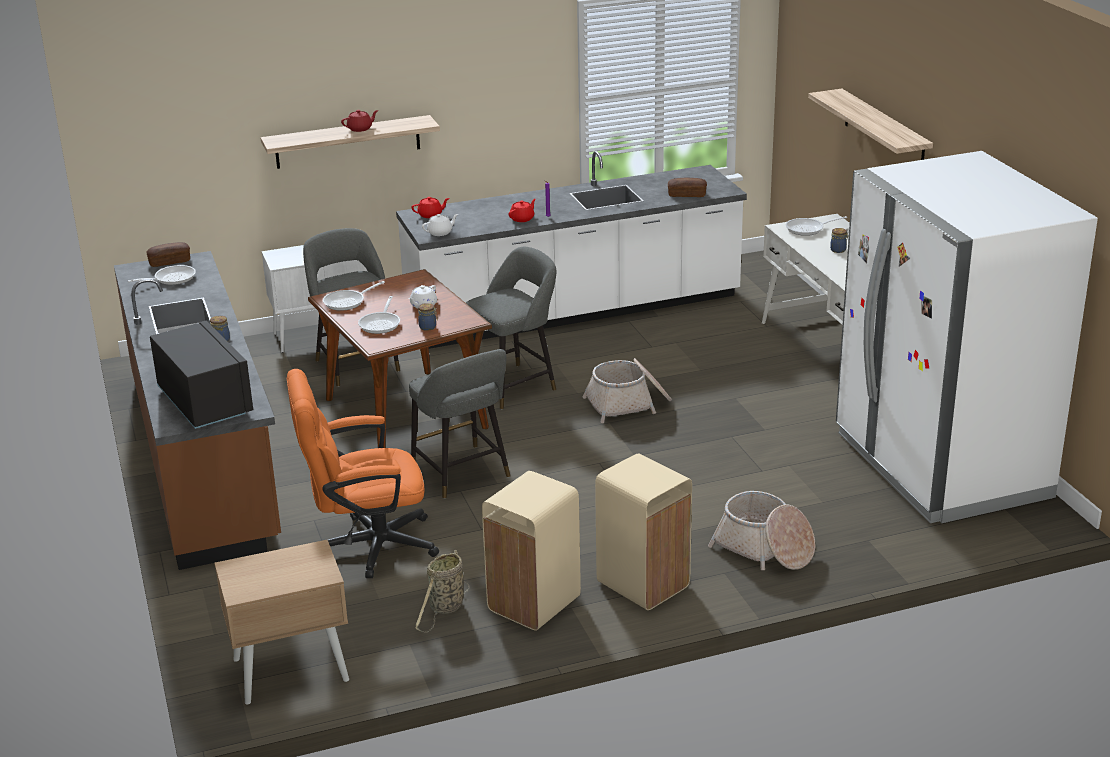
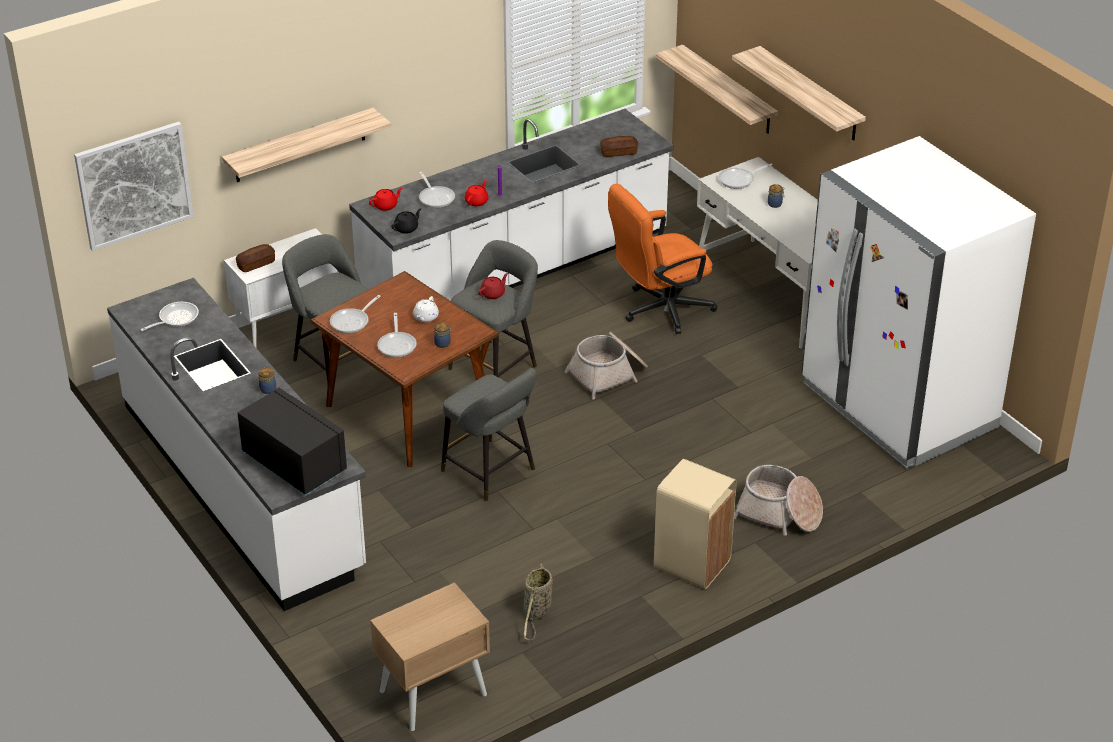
camera: 15 degrees left, 10 degrees up
(163, 150) = (134, 185): none -> picture
(169, 262) = (161, 297): bread -> bread (256, 264)
(204, 456) = (242, 486): brown counter -> white counter
(360, 129) = (315, 135): red teapot -> red teapot (493, 294)
(366, 546) = (440, 561): orange office chair -> orange office chair (659, 310)
(440, 232) = (406, 228): white teapot -> black teapot
(483, 213) = (436, 197): none -> frying pan
(535, 603) = (610, 597): beige trash can -> none
(815, 147) = (728, 90): none -> shelf

